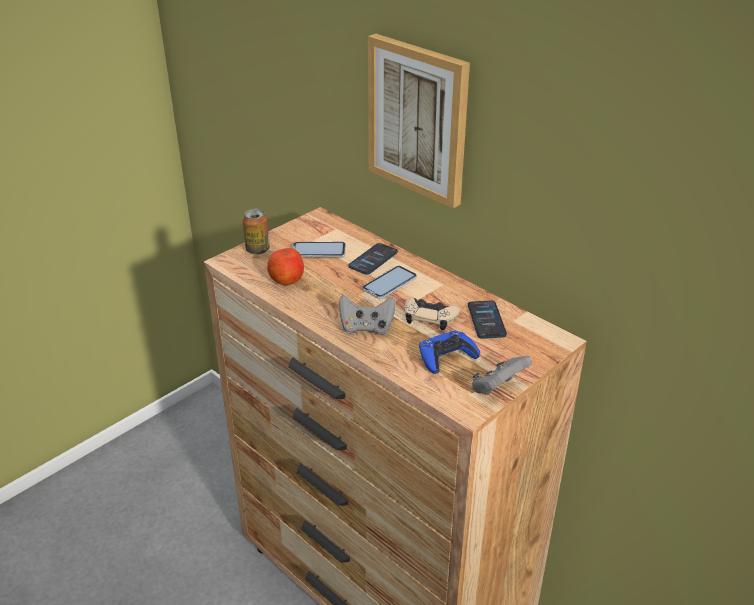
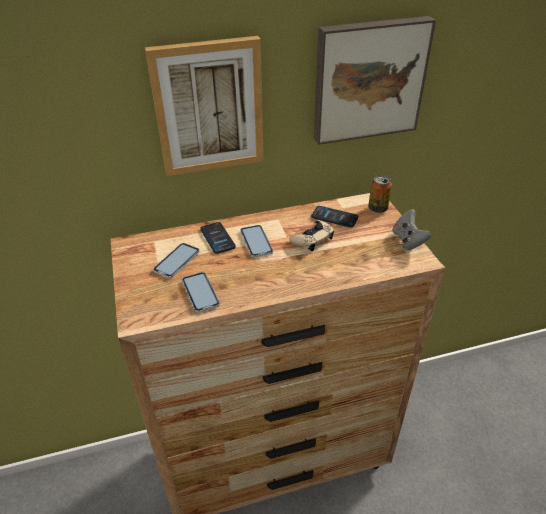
camera: 60 degrees left, 5 degrees up
(257, 250) = (137, 295): can -> can (377, 208)
(286, 279) = (200, 293): apple -> phone
(366, 328) = (302, 272): grey game controller -> none
(447, 357) = (362, 248): blue game controller -> none
(587, 174) = (368, 80): none -> picture

